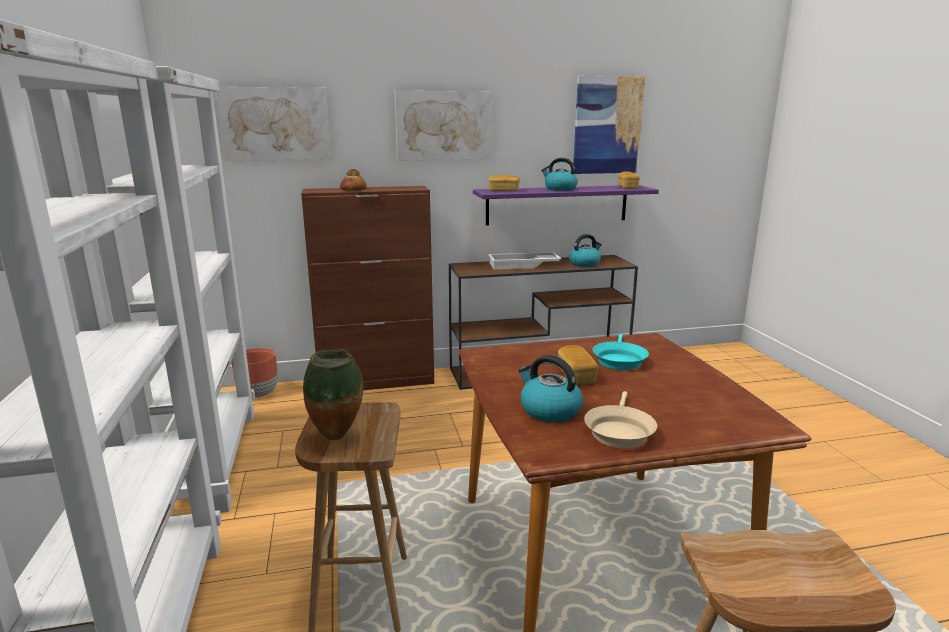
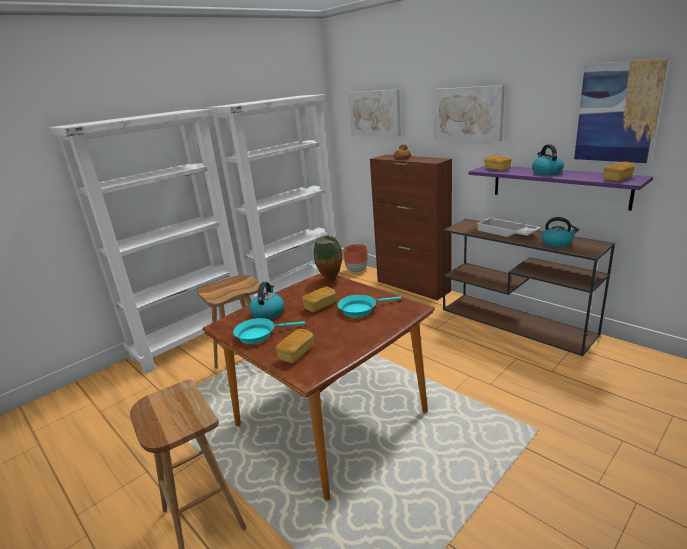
camera: 60 degrees right, 5 degrees up
(338, 437) = (221, 288): vase -> vase (331, 280)
(618, 431) = (259, 334): beige frying pan -> turquoise frying pan
(705, 419) = (296, 353): none -> bread

